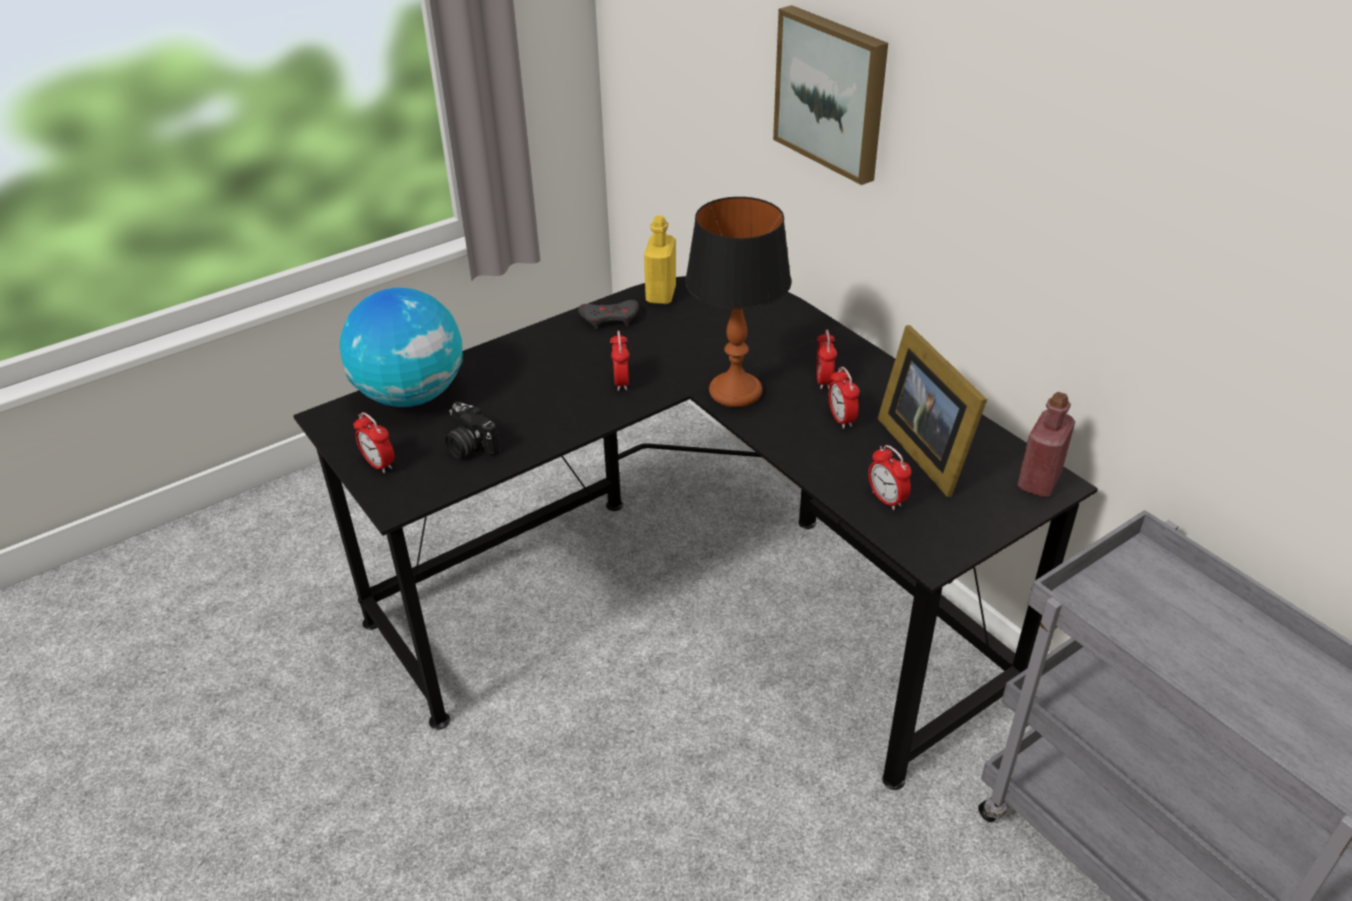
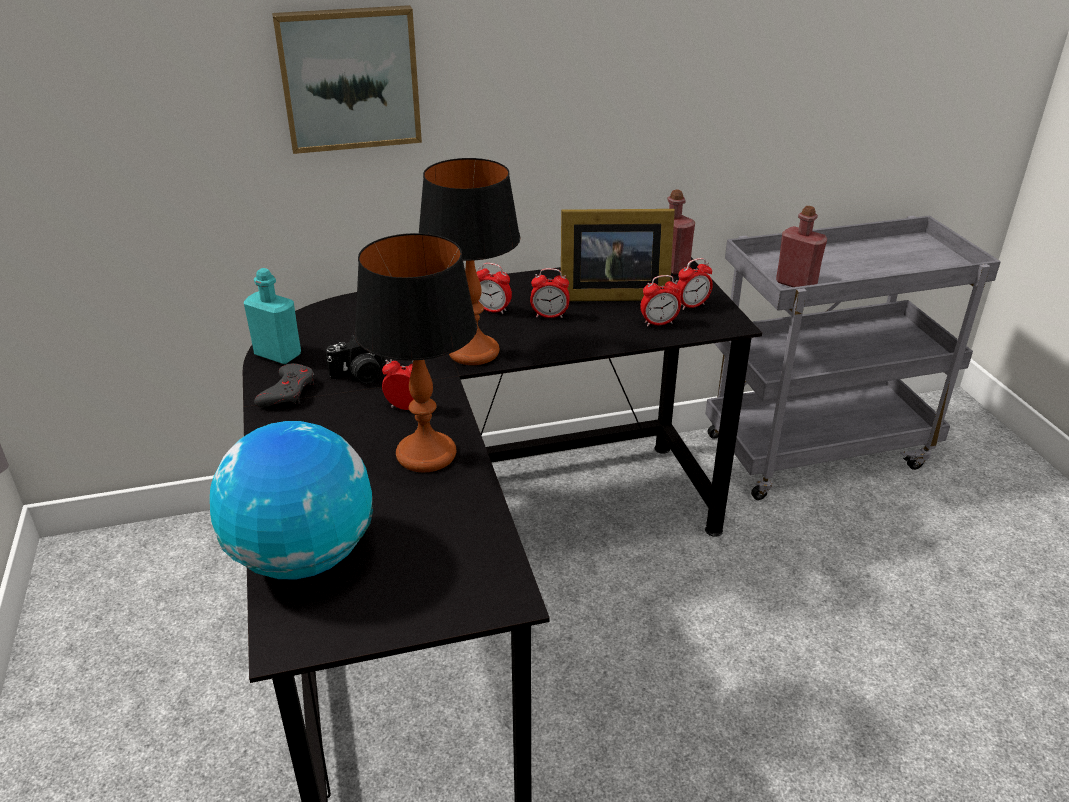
camera: 70 degrees left, 5 degrees down
(379, 464) = (422, 603): alarm clock -> alarm clock (691, 305)
(469, 446) = (439, 525): camera -> camera (360, 375)
(560, 412) = (427, 453): none -> table lamp
(661, 294) = (278, 355): yellow bottle -> turquoise bottle
(1114, 609) = (796, 283): none -> red bottle

